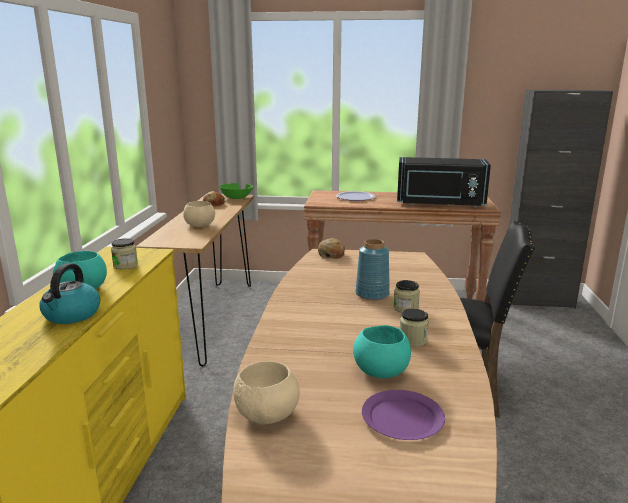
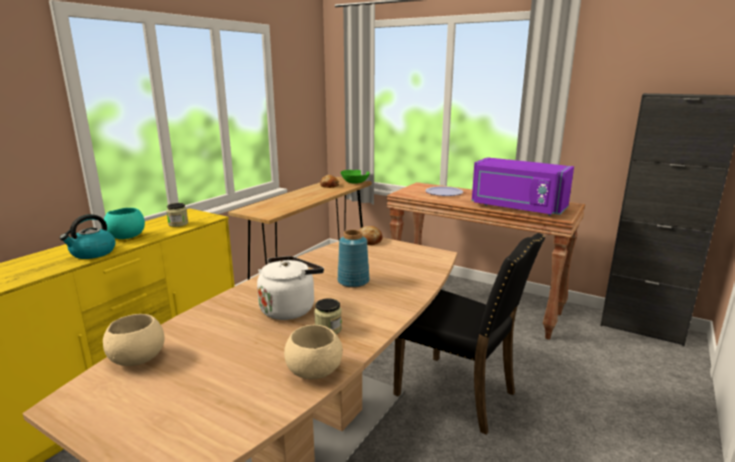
camera: 25 degrees right, 0 degrees up
(200, 225) = (294, 202): beige bowl -> beige bowl (313, 372)
(349, 331) = (289, 308): none -> white kettle
(382, 371) = (265, 348): turquoise bowl -> none
(403, 418) = (223, 392): purple plate -> none
(406, 308) = (364, 300): jar -> none
(440, 204) = (517, 208): black microwave -> purple microwave

